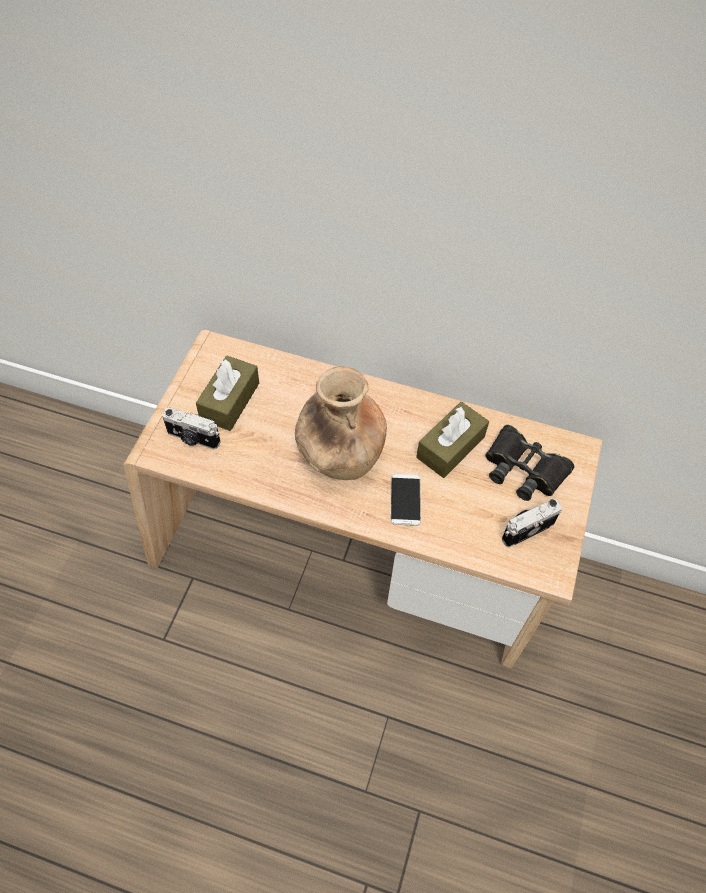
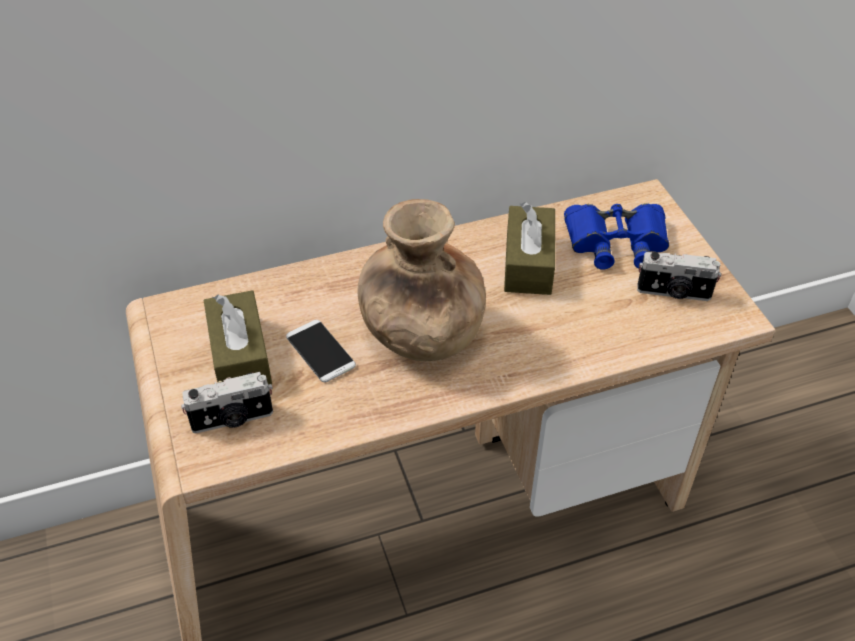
camera: 35 degrees left, 10 degrees down
(405, 500) = (534, 337): phone -> phone (320, 351)
(524, 469) = (616, 242): black binoculars -> blue binoculars
(526, 529) = (674, 293): camera -> camera turned 105 degrees counterclockwise

